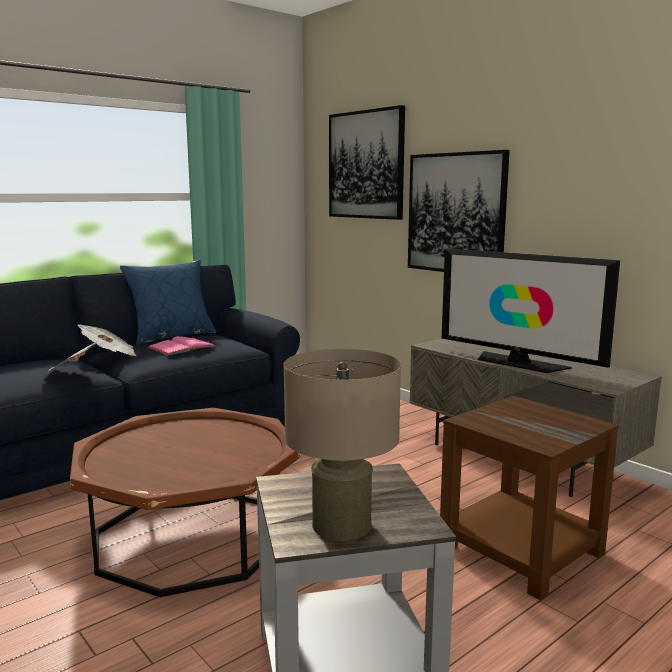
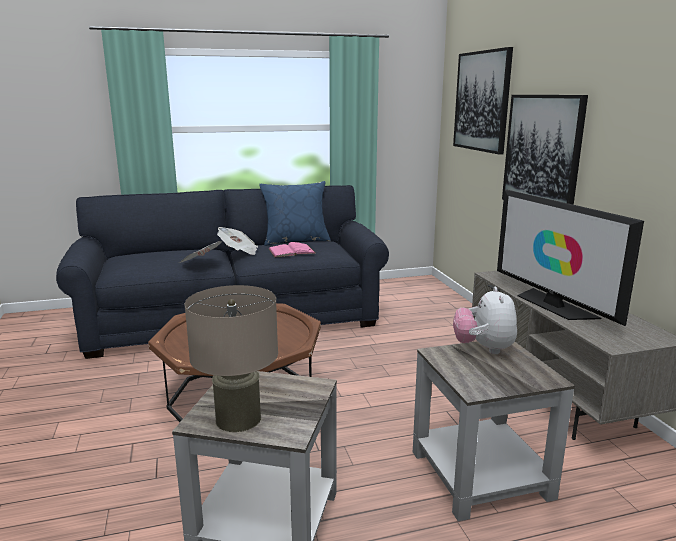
camera: 25 degrees right, 5 degrees up
(505, 409) = (484, 349): none -> plush toy
(523, 549) = (482, 475): brown side table -> grey side table

